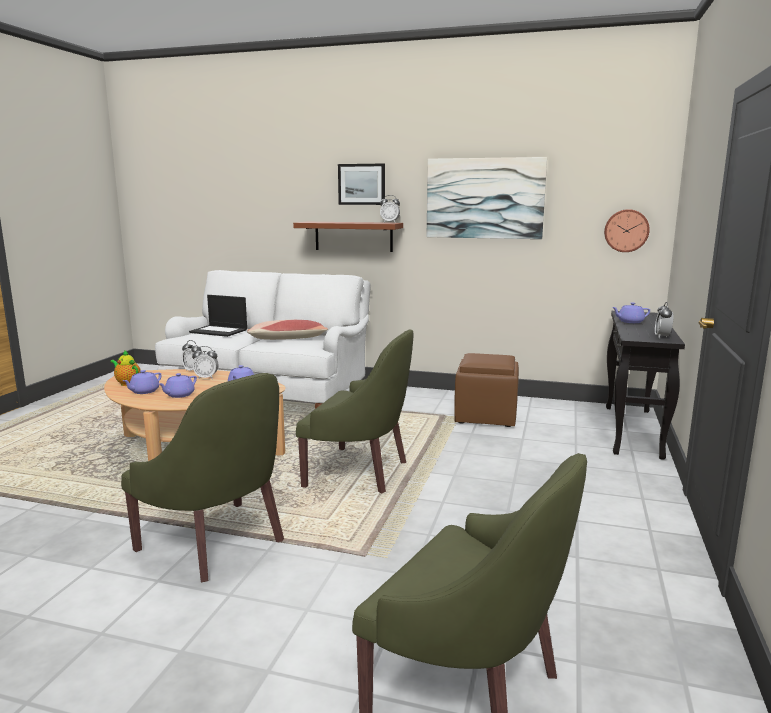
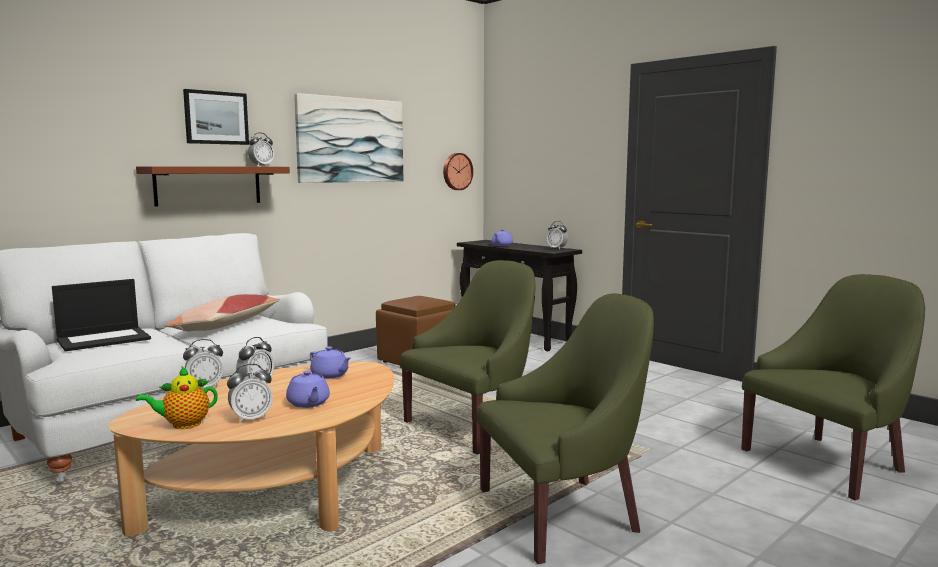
camera: 60 degrees left, 5 degrees down
(144, 391) = (251, 419): purple teapot -> alarm clock

